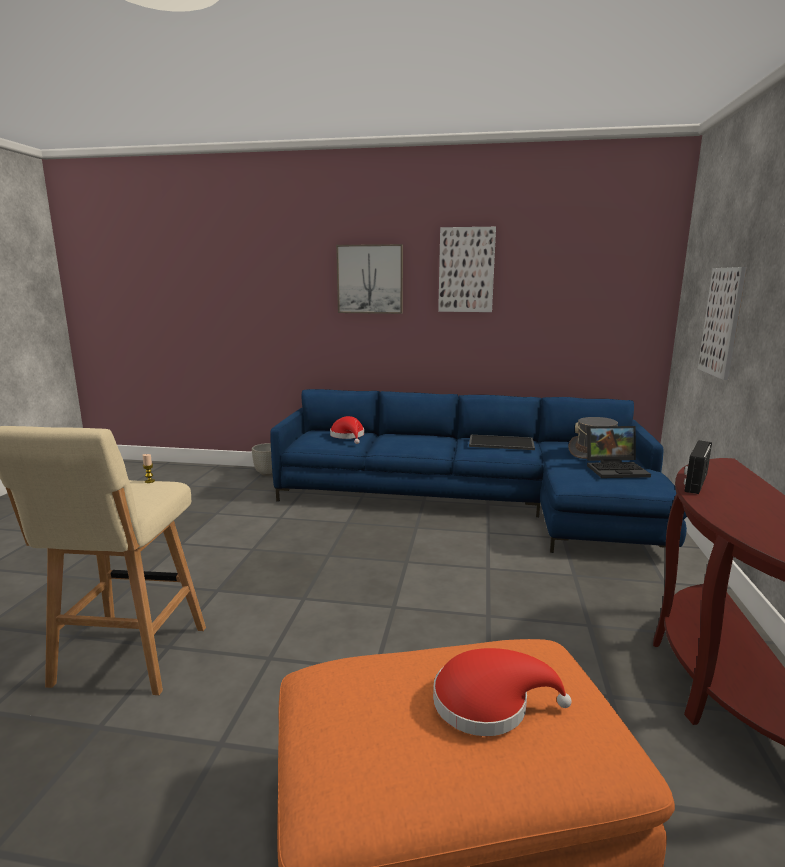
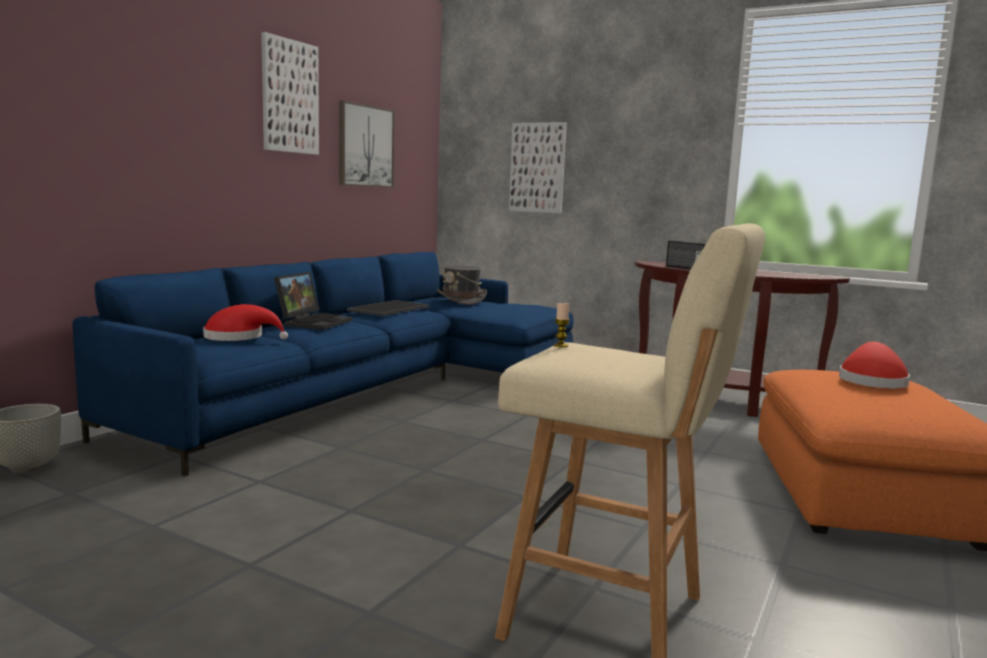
camera: 70 degrees left, 5 degrees down
(370, 279) = (176, 90): picture -> picture (365, 146)
(616, 469) = (509, 305): laptop -> laptop (313, 322)

